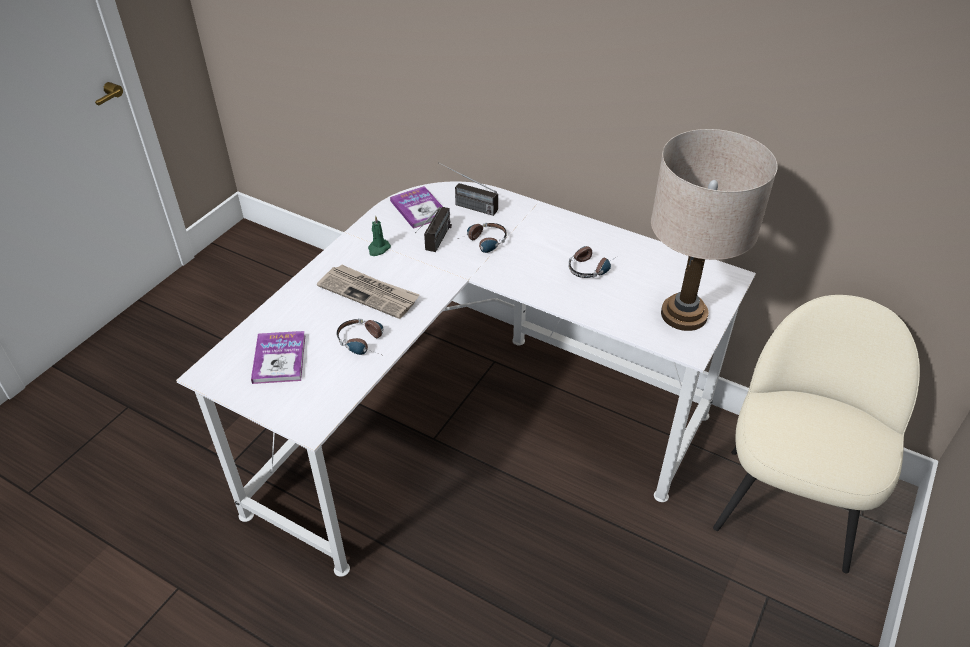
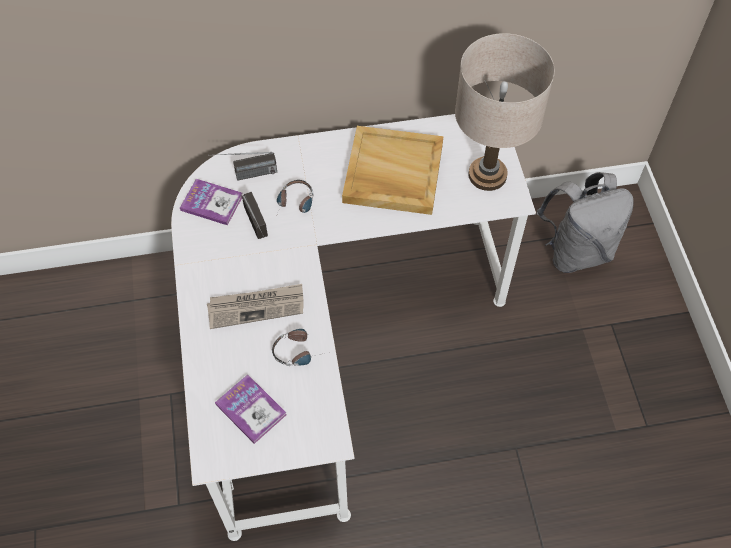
camera: 40 degrees left, 15 degrees up
(378, 249) = (220, 262): green candle -> none
(591, 266) = (392, 173): headphones -> beige tray
(787, 504) = (576, 250): beige chair -> grey backpack

